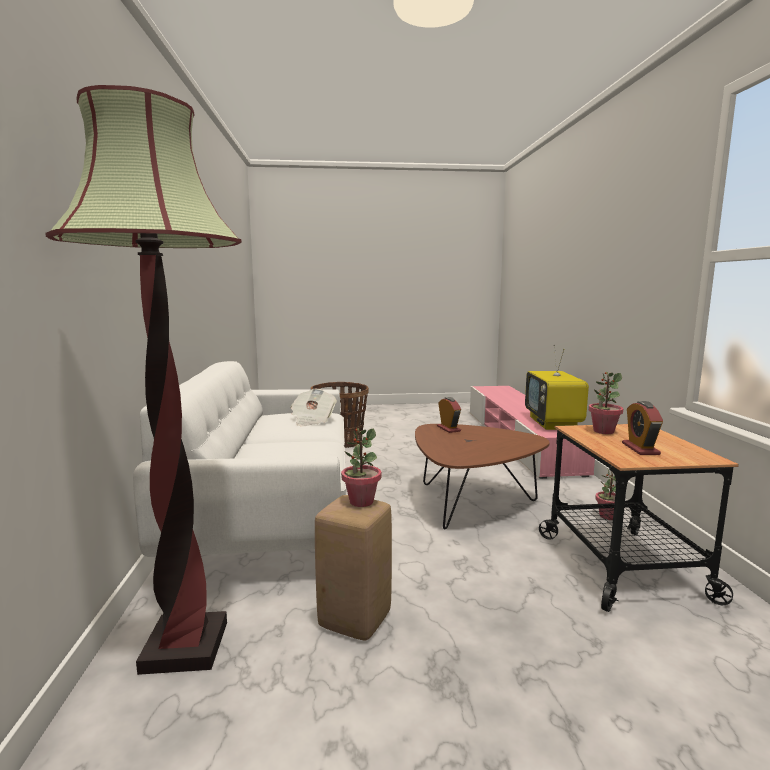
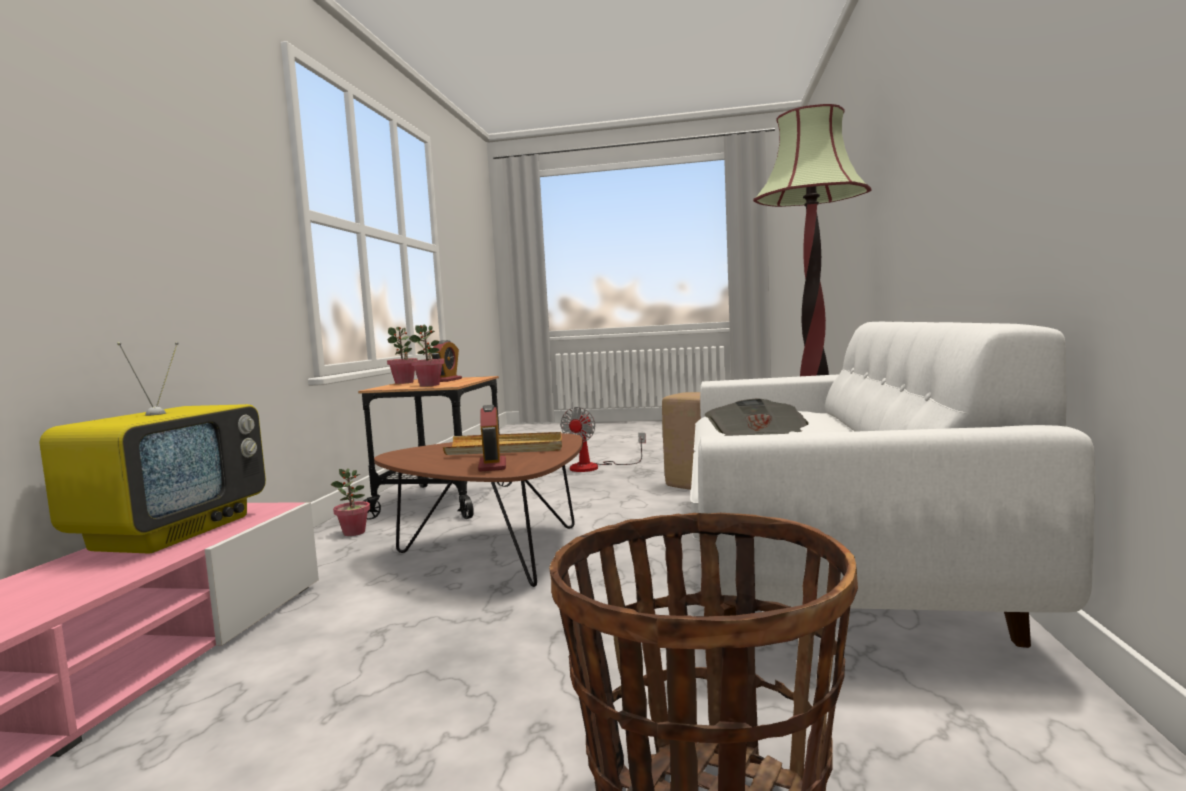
camera: 165 degrees left, 5 degrees down
(361, 501) = (684, 394): potted plant -> potted plant (404, 382)
(467, 443) = (506, 449): none -> beige tray
(551, 706) = (594, 467): none -> fan

